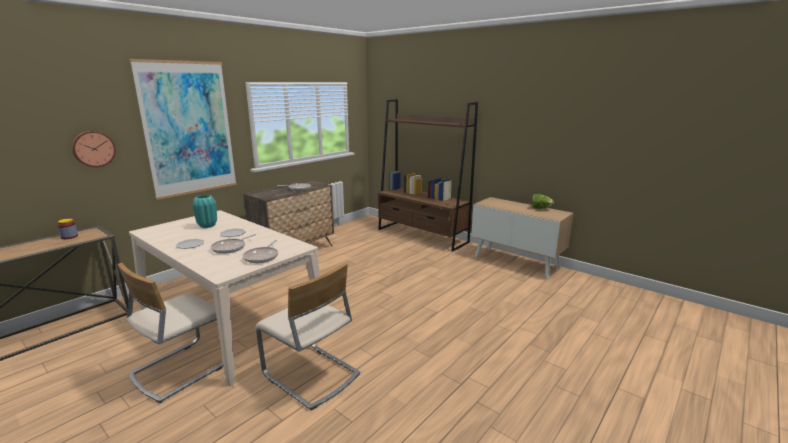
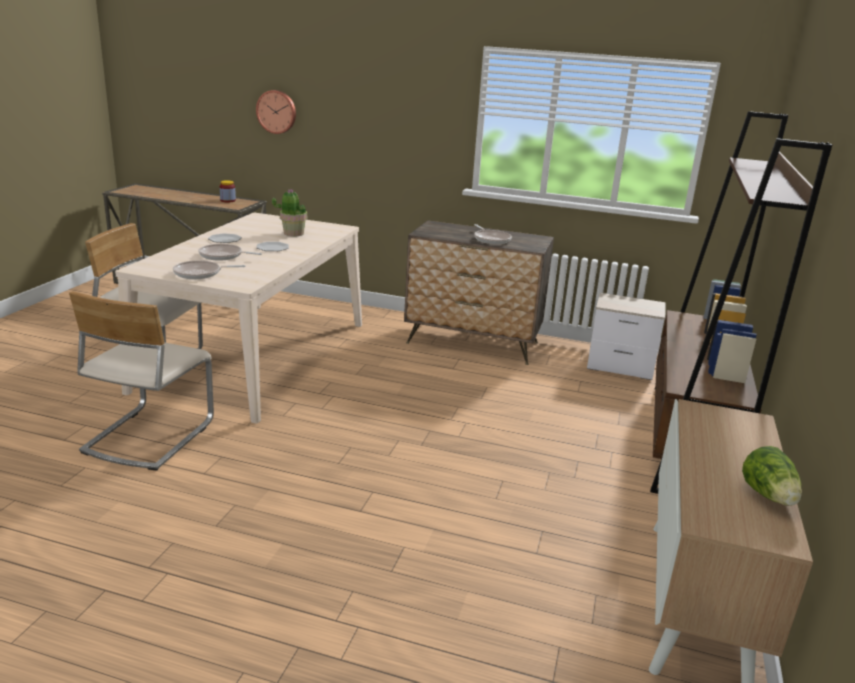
camera: 65 degrees right, 5 degrees up
(188, 129) = (383, 107): picture -> none
(207, 226) = (293, 233): turquoise vase -> potted plant
(354, 229) = (621, 366): none -> nightstand

